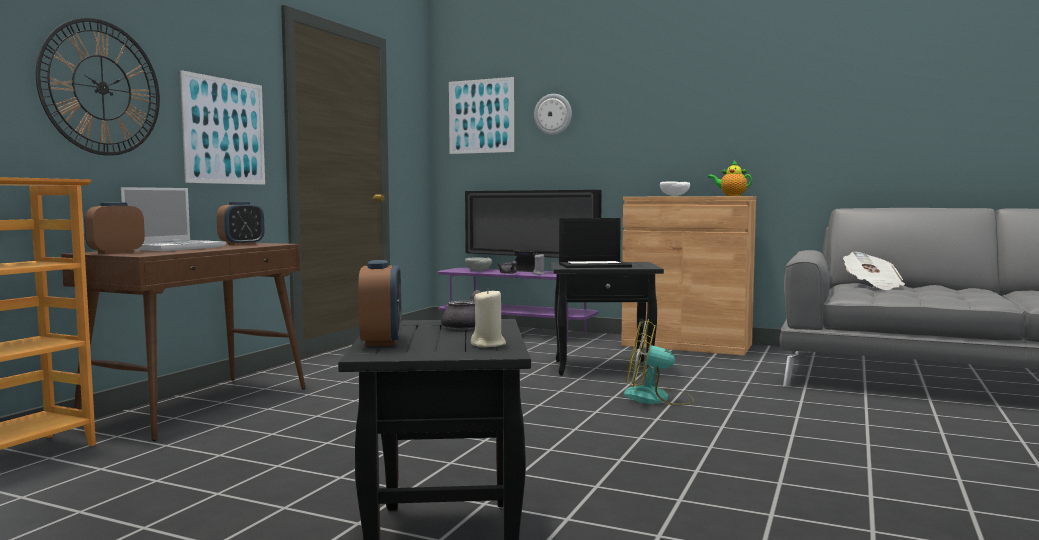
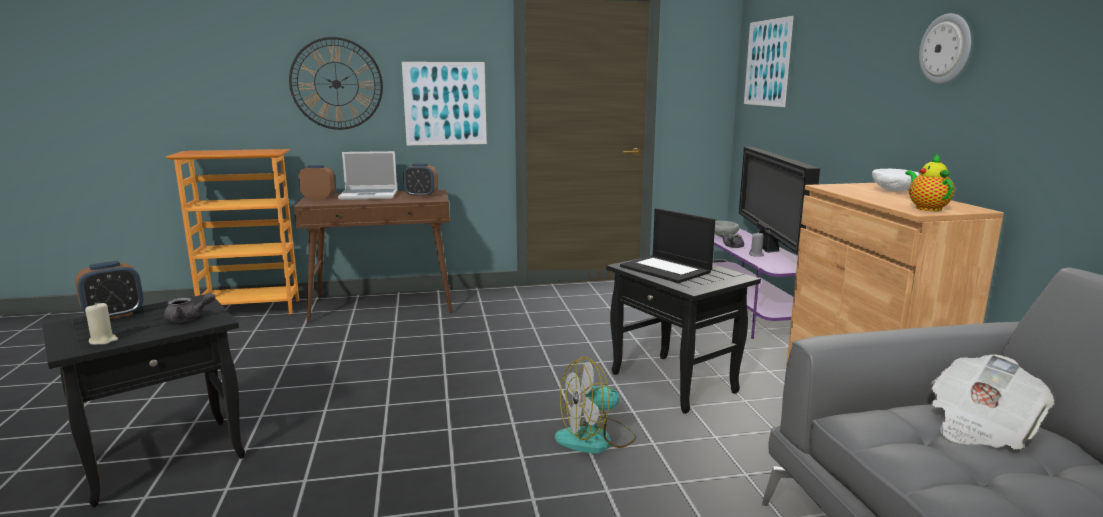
camera: 55 degrees right, 10 degrees up
(553, 114) = (817, 63): wall clock -> wall clock (946, 49)
(657, 398) = (596, 439): fan -> fan turned 90 degrees counterclockwise

